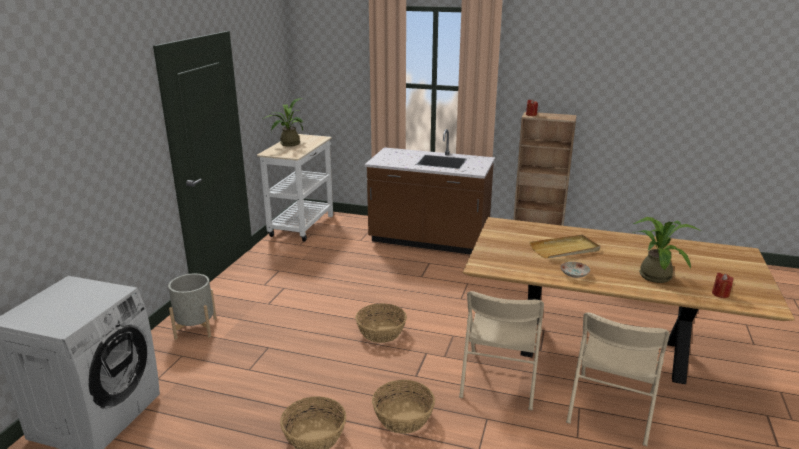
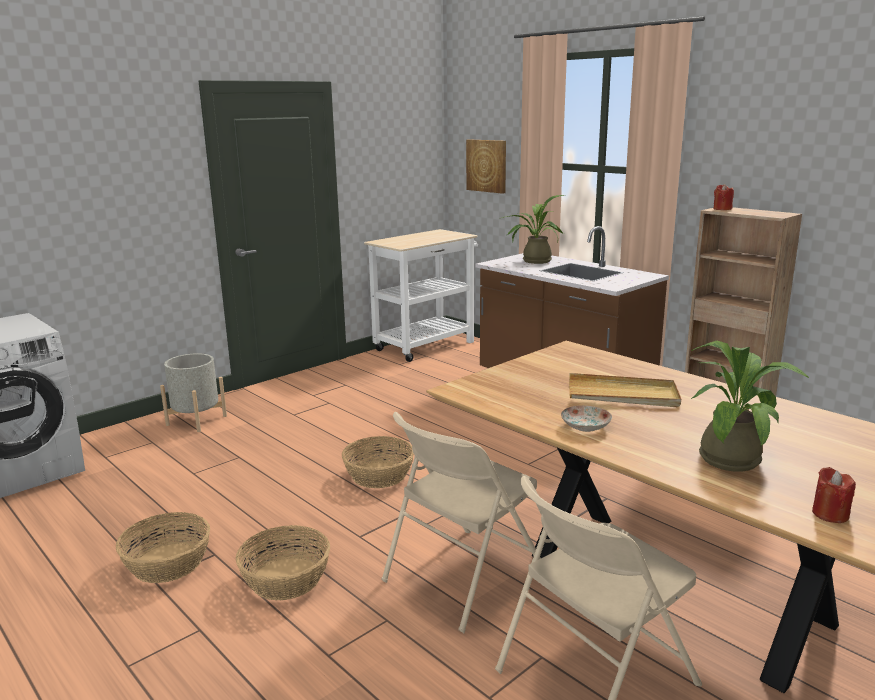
camera: 30 degrees right, 5 degrees down
(287, 144) = (413, 236): potted plant -> potted plant (533, 261)
(334, 84) = (487, 165): none -> picture

